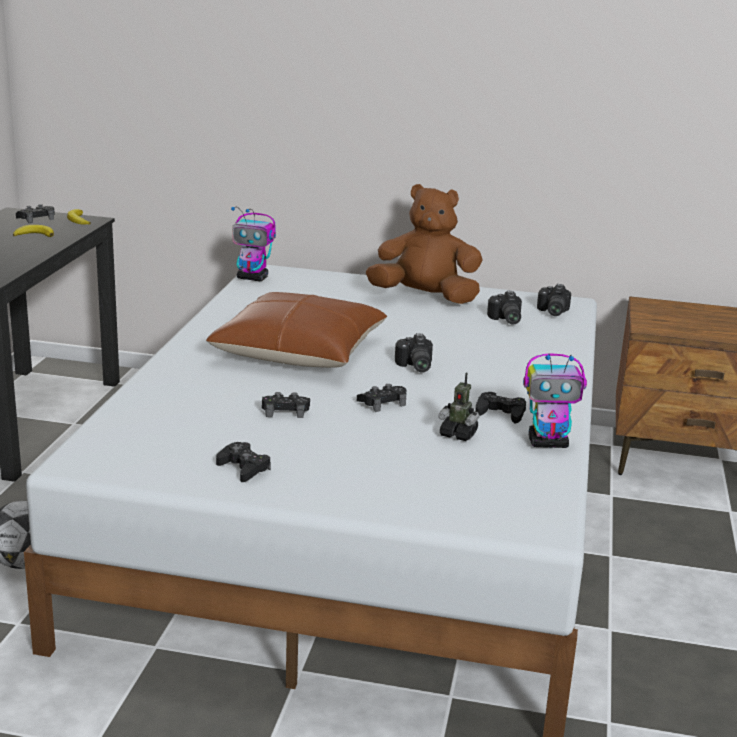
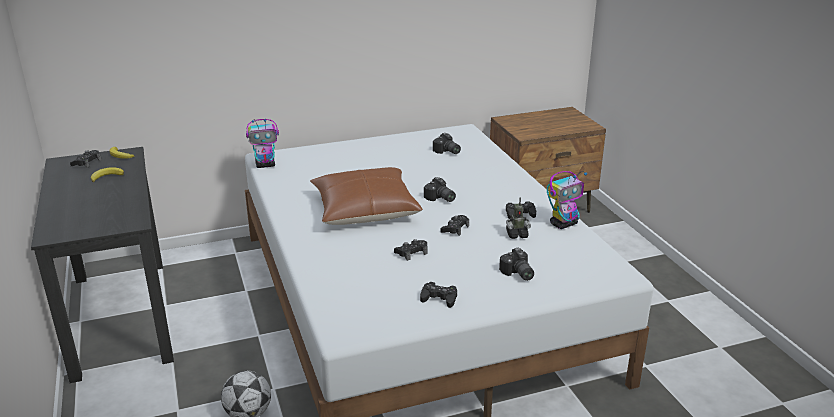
camera: 30 degrees left, 5 degrees up
(425, 297) = (385, 149): brown plush toy -> none
(551, 311) = (463, 139): camera -> camera (517, 274)

